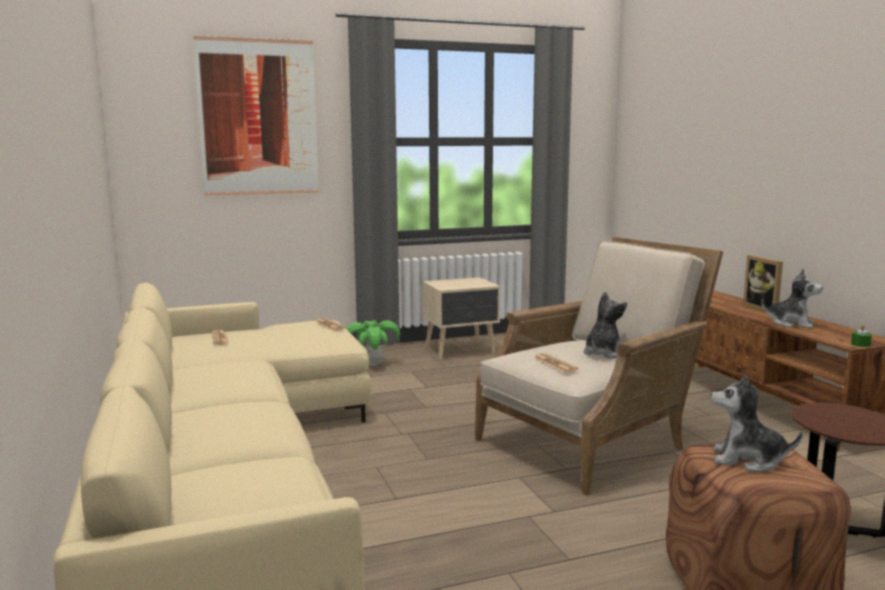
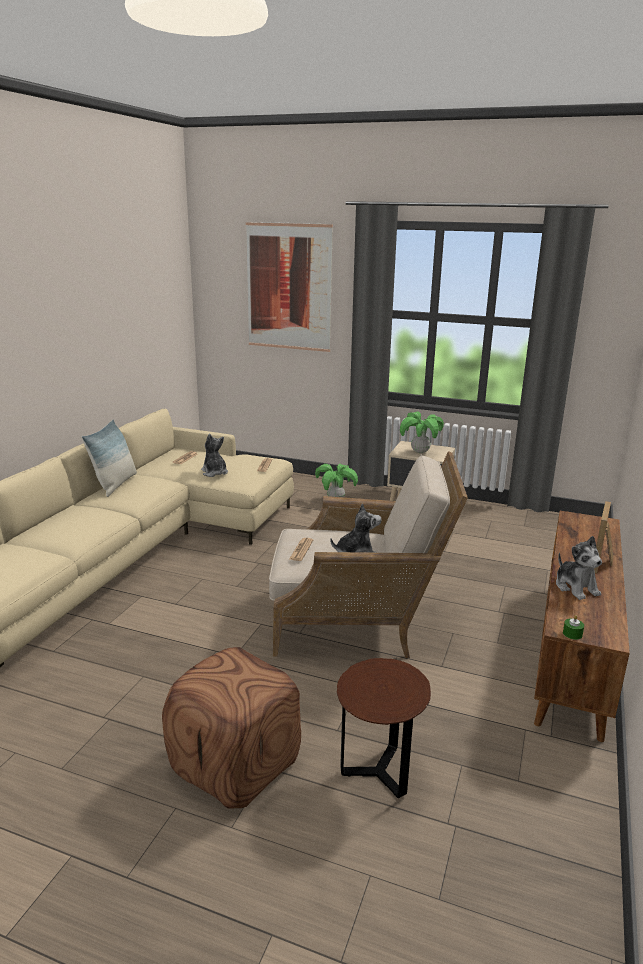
camera: 40 degrees right, 10 degrees up
(184, 380) = (115, 484): none -> pillow
(461, 284) = (420, 452): none -> potted plant
(747, 460) = (237, 674): plush toy -> plush toy (214, 473)

